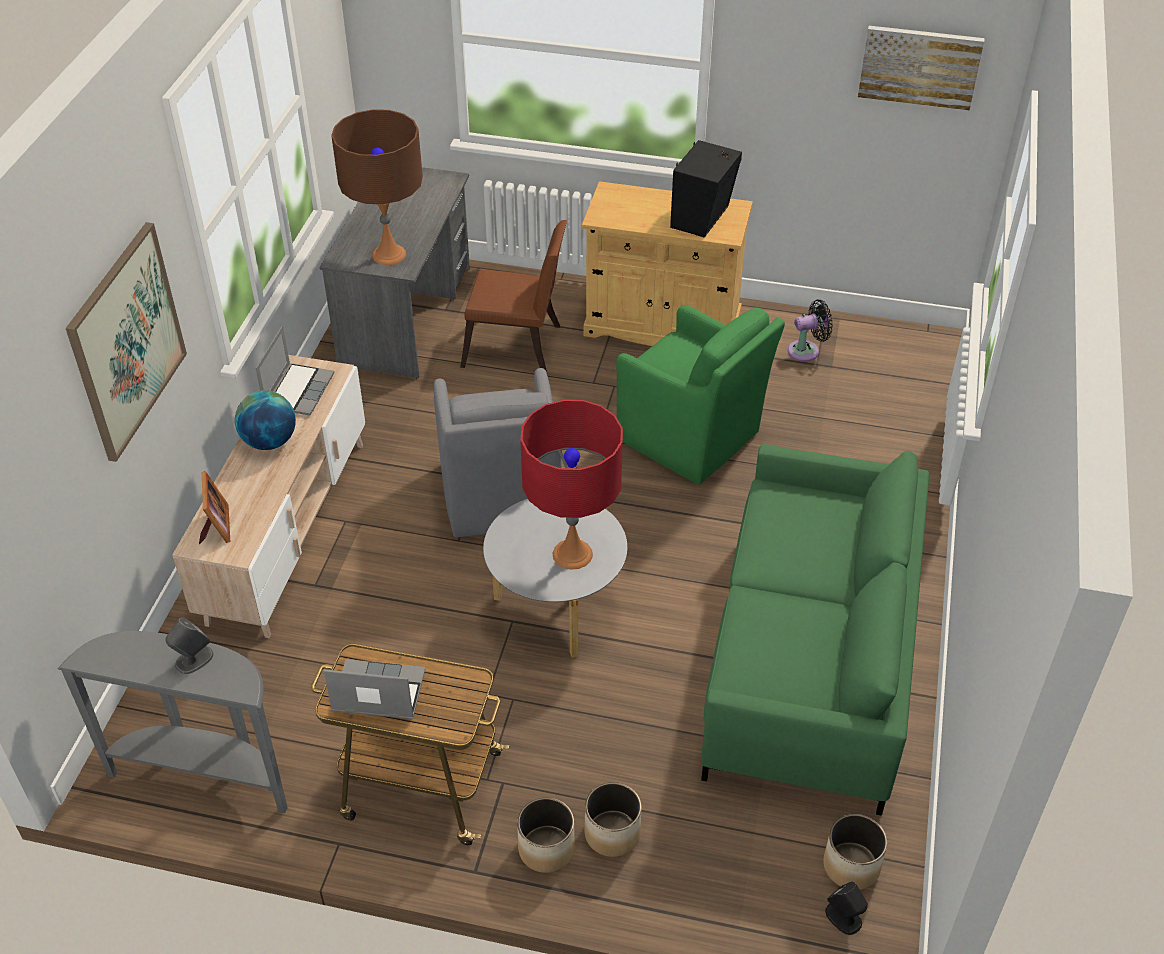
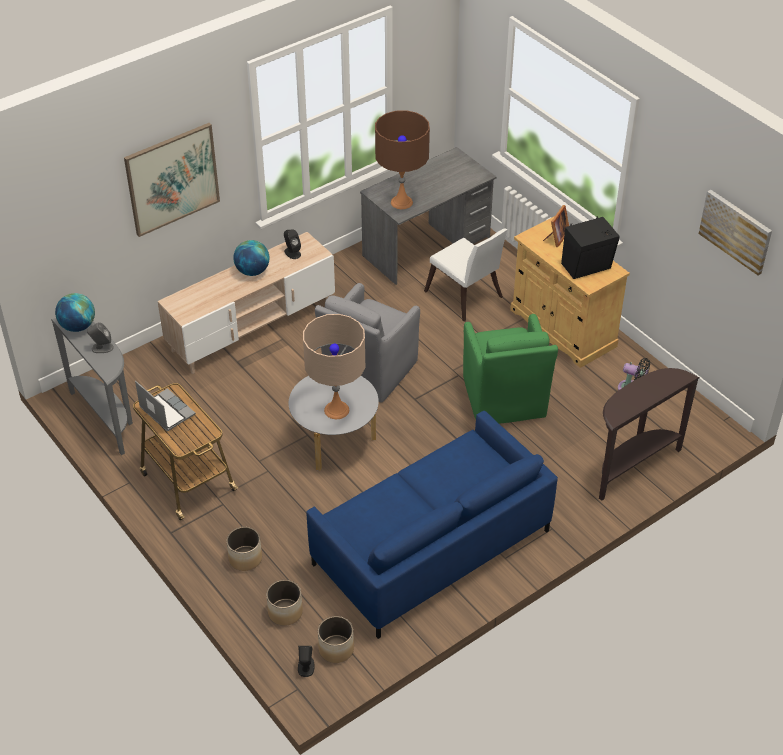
camera: 40 degrees right, 0 degrees up
(118, 652) = (78, 326): none -> globe
(216, 527) = (187, 299): picture frame -> picture frame (556, 237)
(298, 390) = (292, 253): laptop -> black speaker
(518, 349) = (466, 298): brown chair -> white chair
(546, 849) = (210, 545): planter -> planter (285, 612)
(572, 554) = (336, 410): red table lamp -> beige table lamp
(809, 660) = (430, 547): green sofa -> blue sofa
(901, 431) = (631, 466): none -> brown console table

